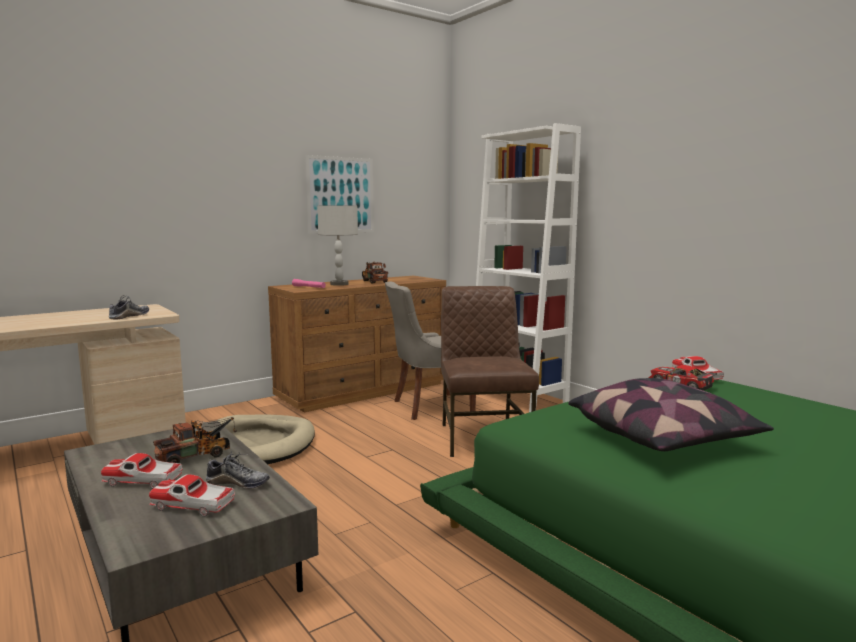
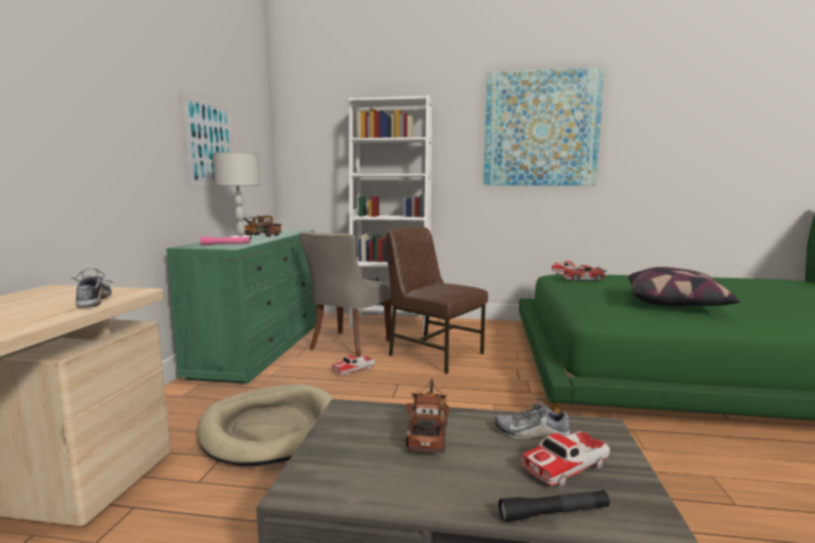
camera: 45 degrees left, 0 degrees up
(120, 516) = (554, 513): none -> black flashlight
(143, 481) = (460, 476): toy car -> toy car (354, 369)
(238, 483) = (531, 433): shoe -> shoe turned 135 degrees counterclockwise
(364, 390) = (260, 349): brown dresser -> green dresser
(715, 154) = (541, 129): none -> picture

